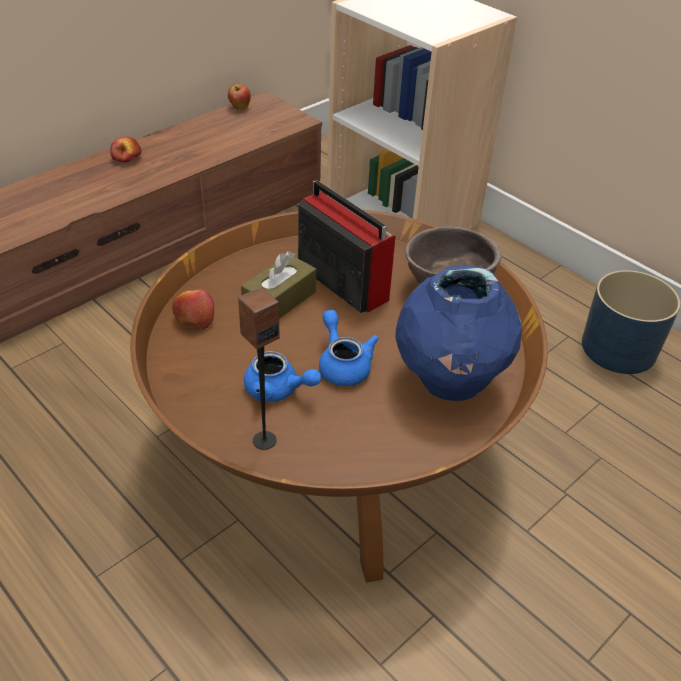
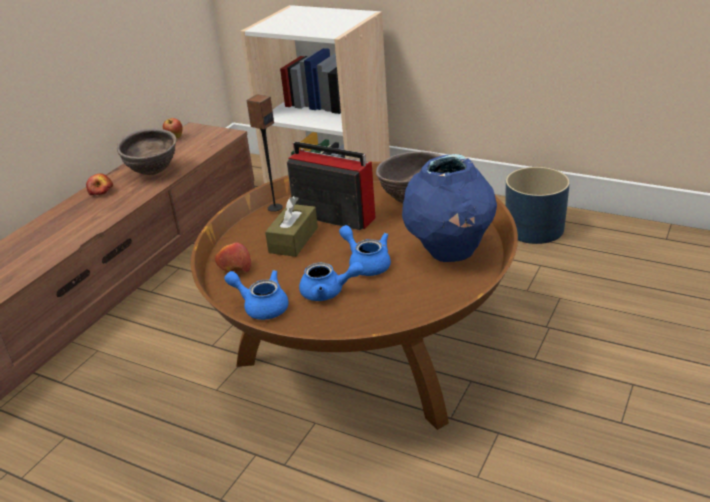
camera: 15 degrees left, 10 degrees down
(192, 149) = (153, 172): none -> brown bowl
(194, 383) = (261, 306): none -> blue teapot
(264, 440) = (338, 324): speaker -> speaker (274, 207)

